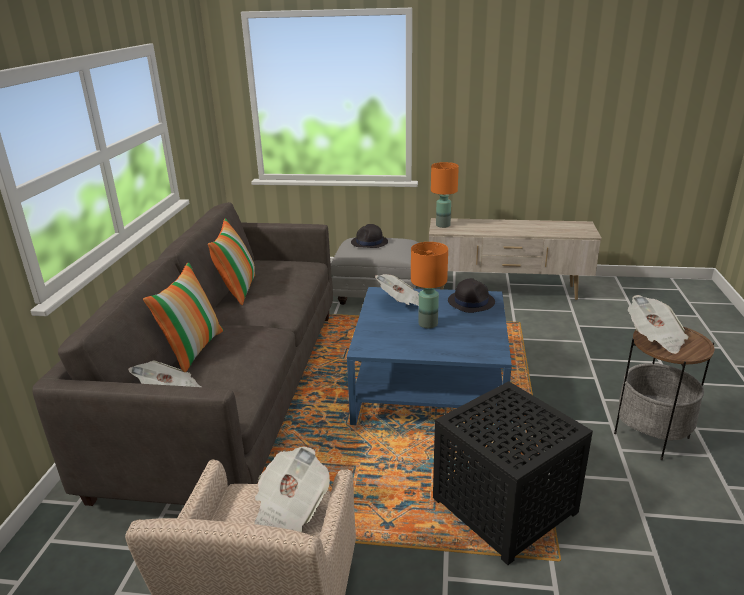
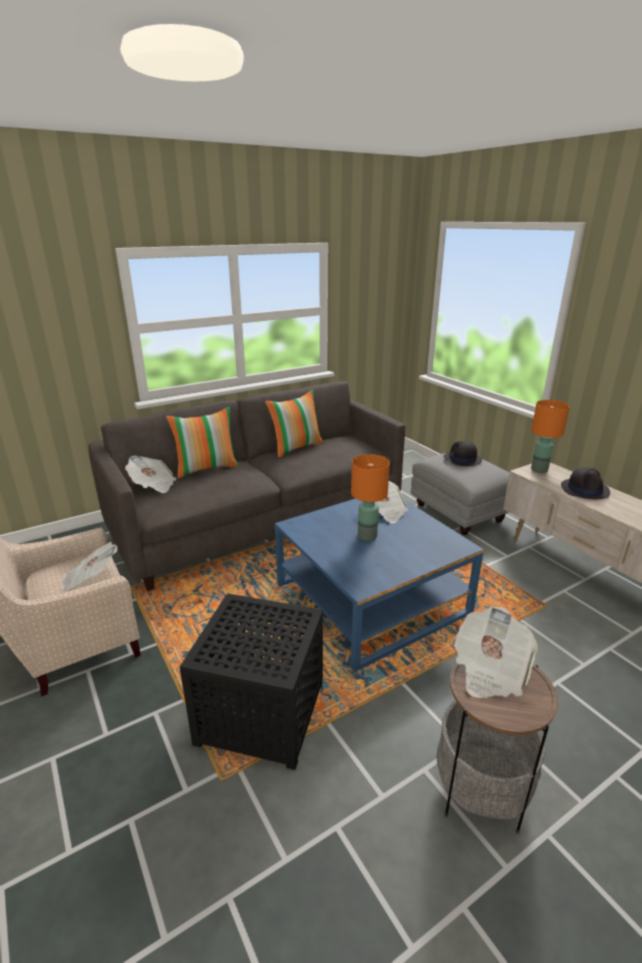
camera: 50 degrees right, 0 degrees up
(471, 301) = (437, 541): black hat -> black hat (585, 489)

